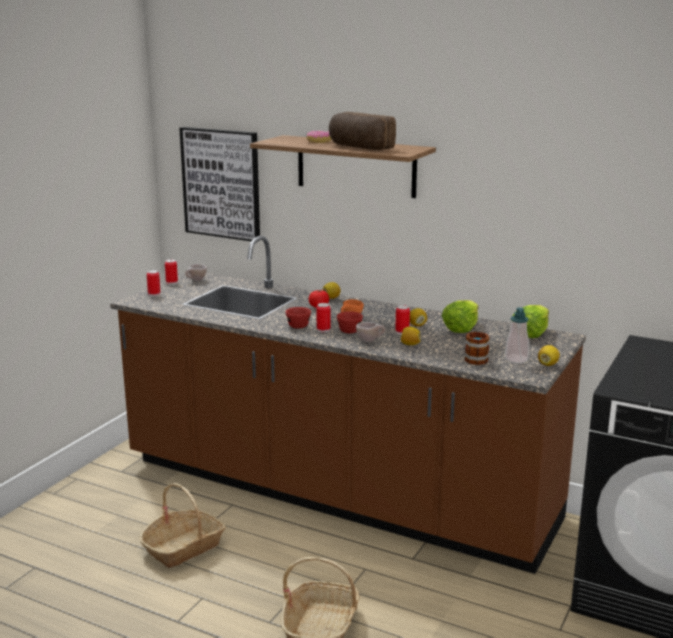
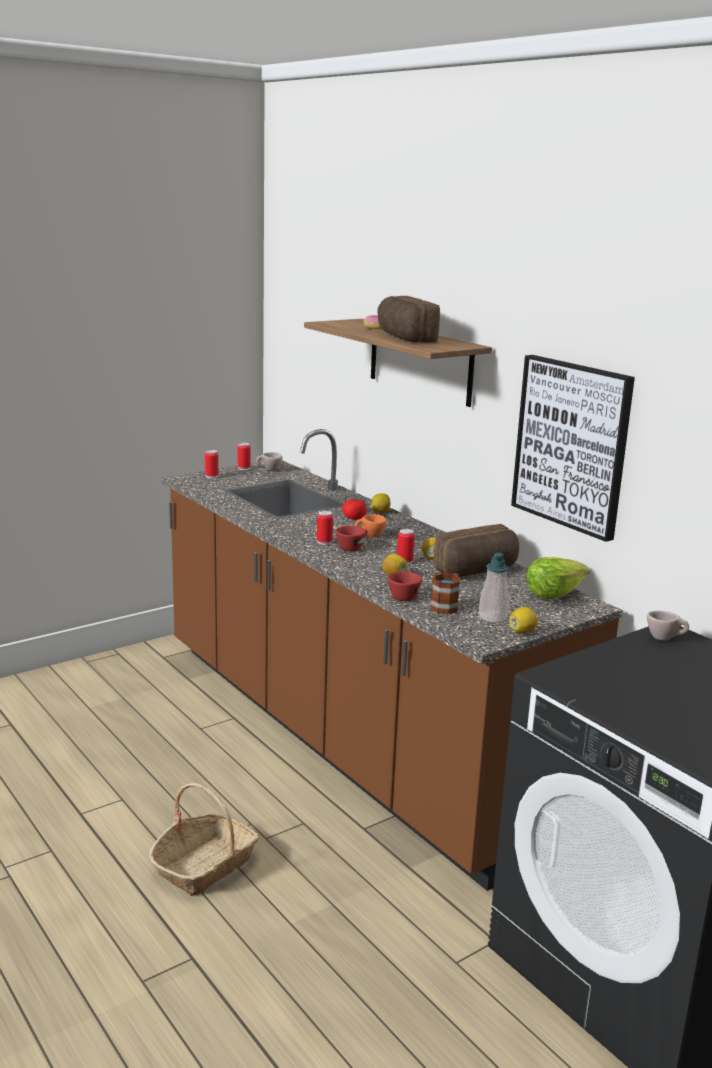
camera: 25 degrees right, 0 degrees up
(183, 547) = (151, 745): basket -> none
(222, 183) = (311, 367): picture -> picture (572, 445)
(297, 325) = (305, 532): red cup -> red cup (404, 595)
(370, 341) = (356, 563): beige cup -> beige cup (665, 639)
(461, 328) = (478, 571): lettuce -> bread

